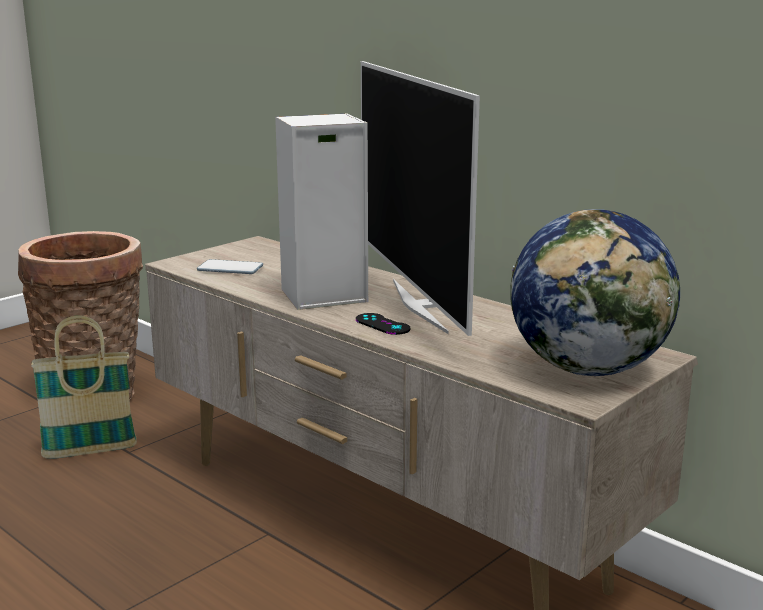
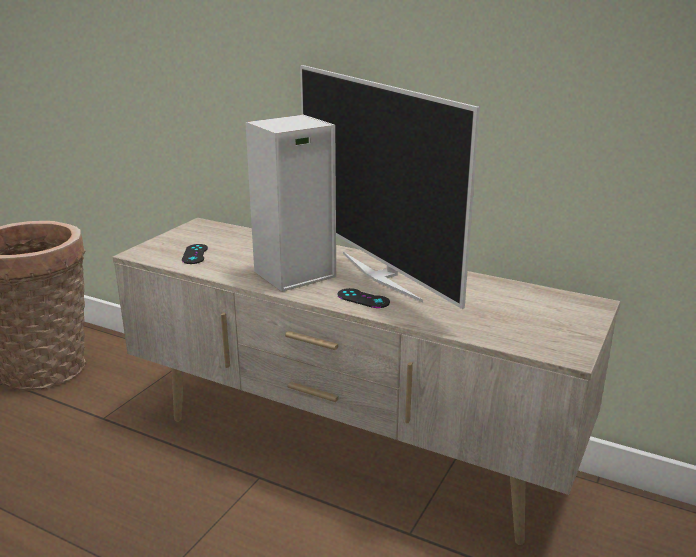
camera: 15 degrees left, 5 degrees up
(90, 451) = (67, 423): basket -> none
(230, 268) = (195, 254): phone -> black game controller
(589, 369) = (553, 323): globe -> none

